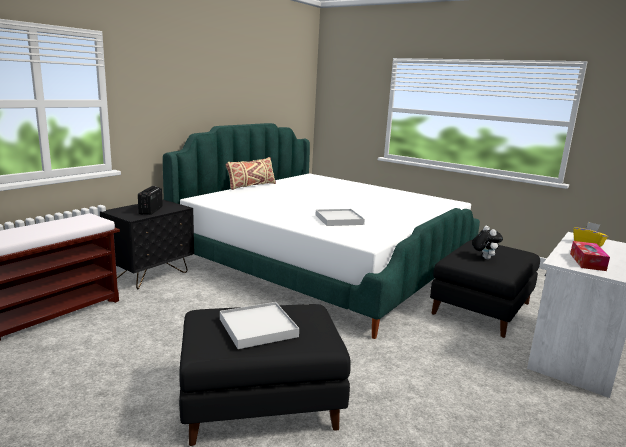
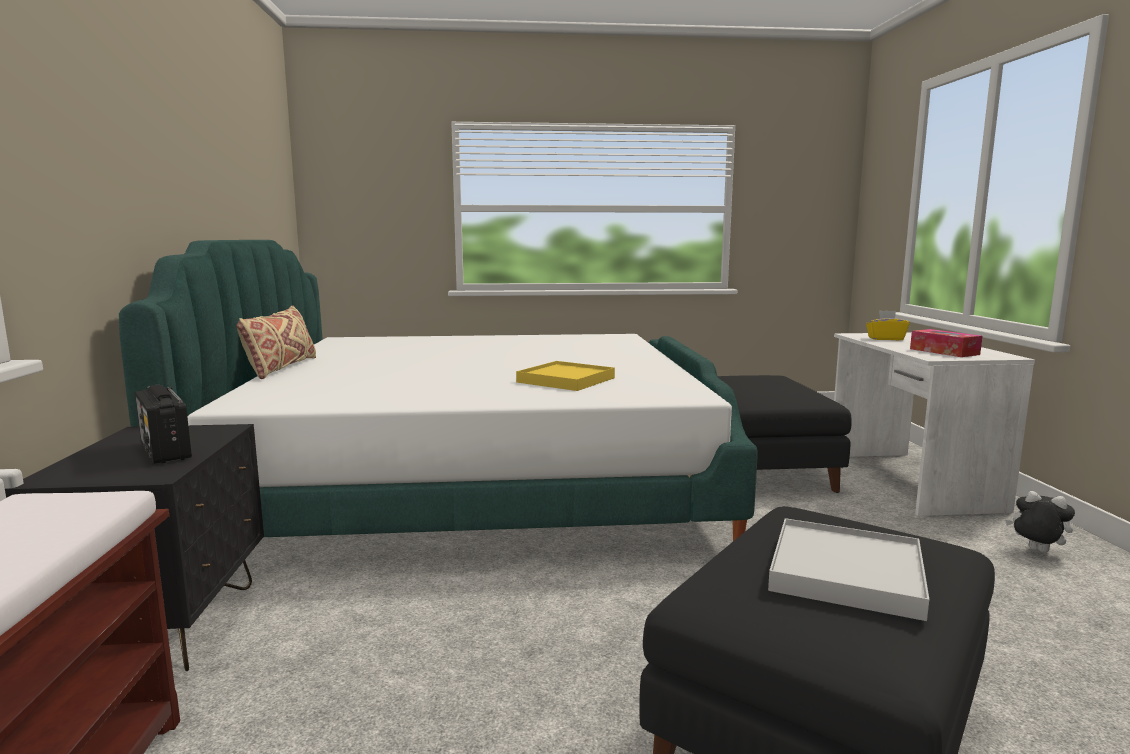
camera: 40 degrees left, 5 degrees down
(339, 219) = (566, 380): white tray -> yellow tray
(484, 258) = (771, 390): plush toy -> plush toy (1036, 551)

